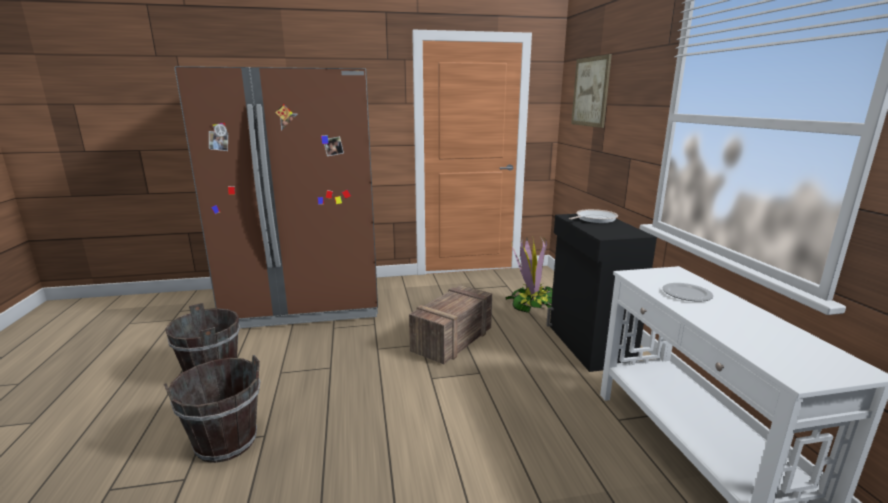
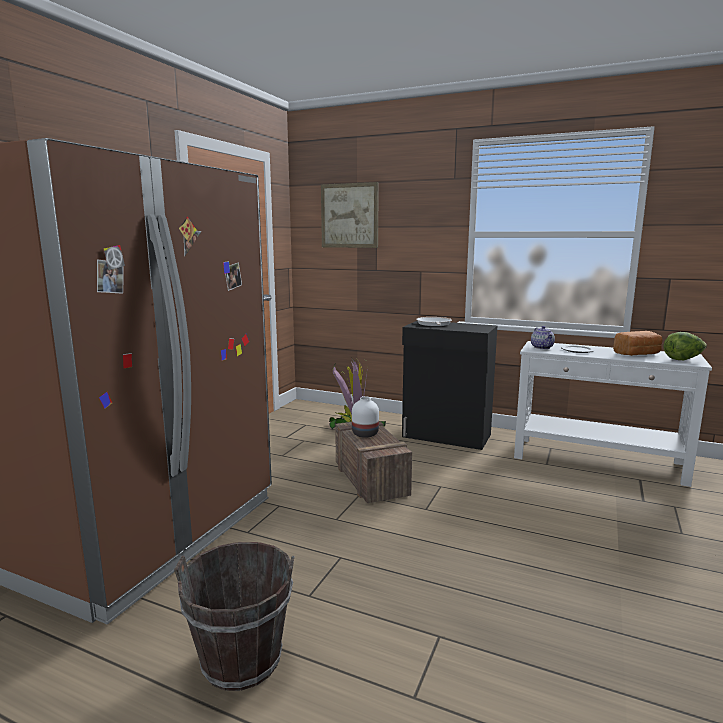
camera: 55 degrees left, 5 degrees down
(226, 442) = (428, 671): brown bucket -> none
(454, 300) = (366, 434): none -> white vase
(656, 277) = (542, 347): none -> teapot
(756, 330) = (638, 354): none -> bread
(803, 365) = (683, 359): none -> lettuce

